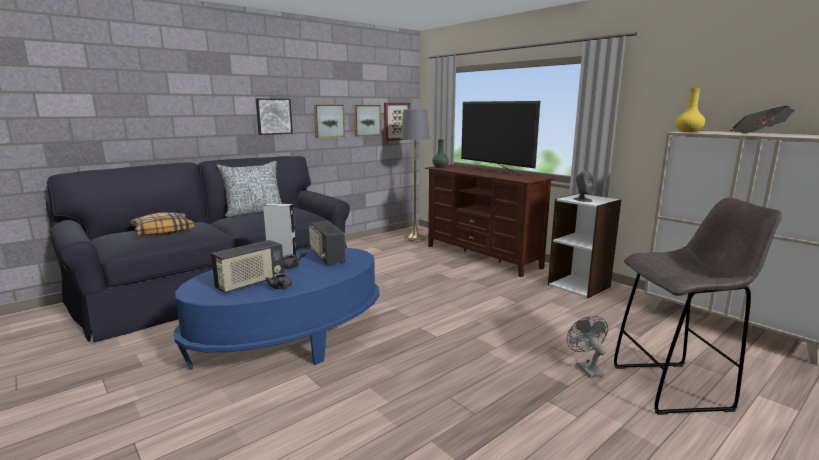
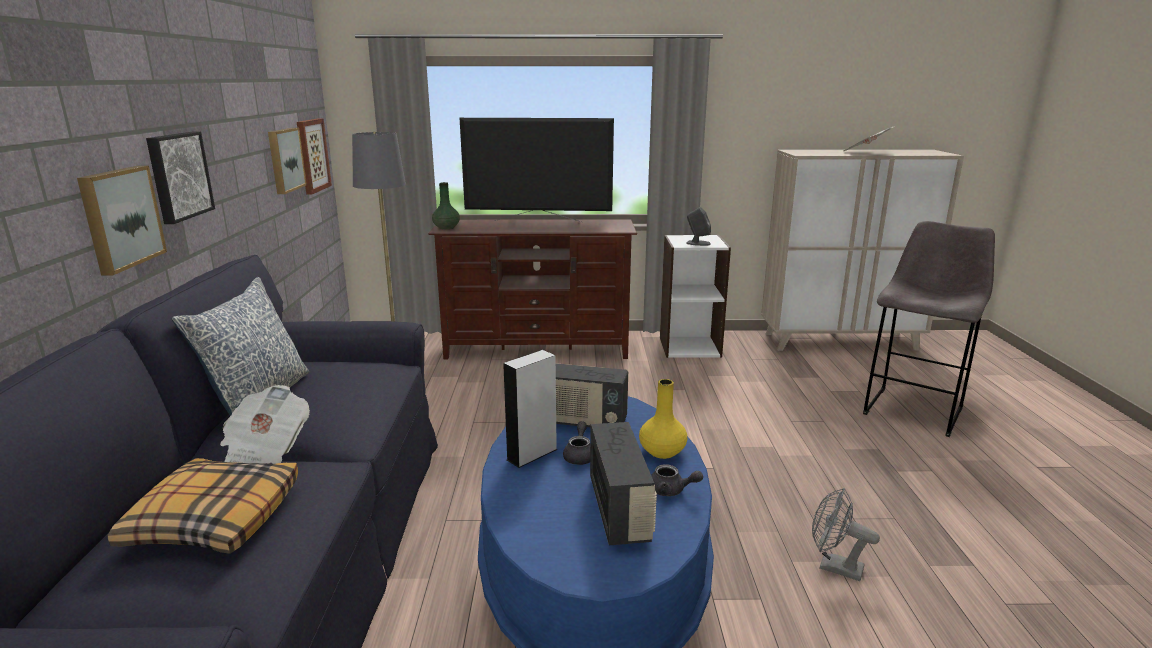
camera: 50 degrees left, 5 degrees up
(215, 223) = (265, 450): none -> newspaper
(328, 121) = (246, 170): picture -> picture (120, 218)
(586, 368) = (854, 426): grey fan -> grey fan (833, 567)
(688, 132) = (803, 153): yellow vase -> yellow vase (663, 452)

